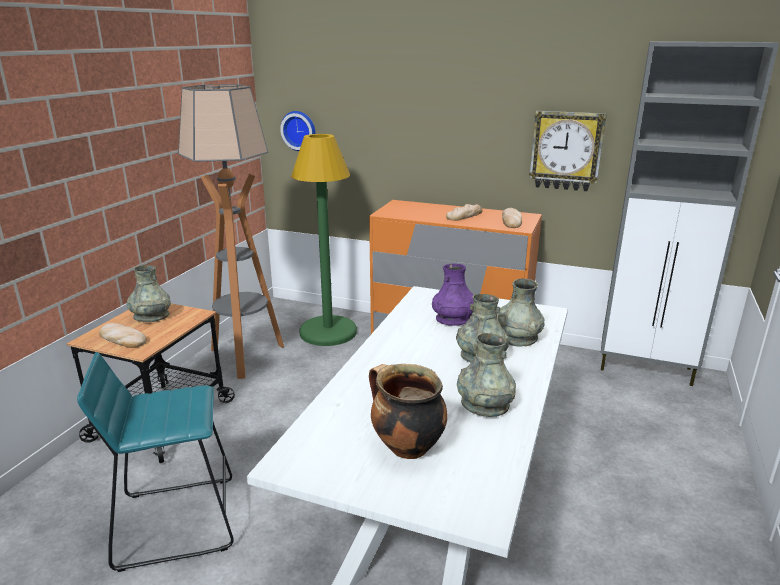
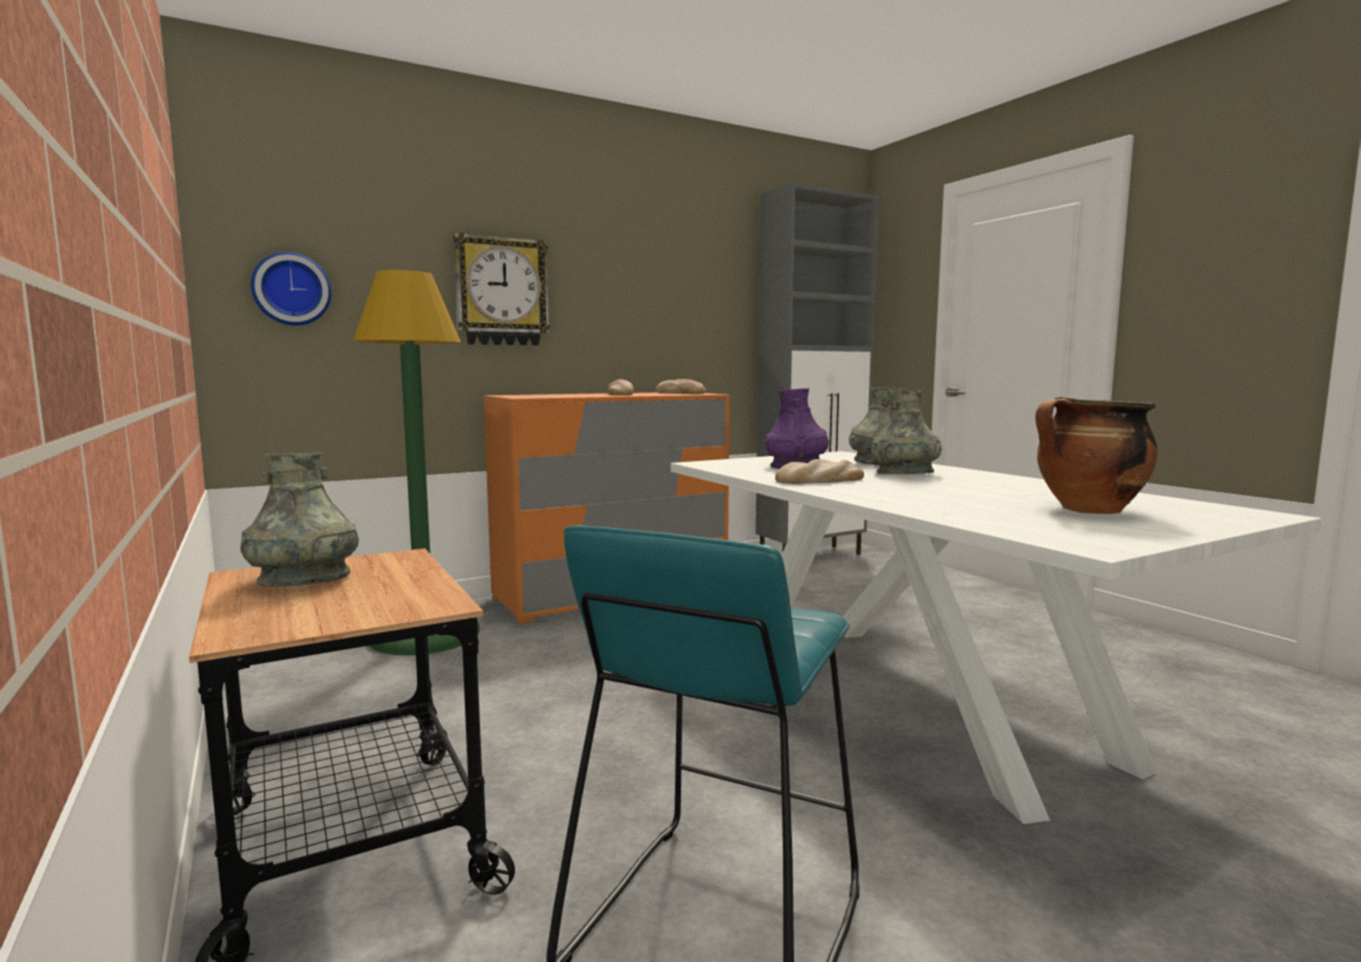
camera: 50 degrees left, 15 degrees down
(122, 339) = (336, 610): bread -> bread (819, 480)
(246, 357) = (340, 706): floor lamp -> none
(484, 405) = (1018, 486): grey vase -> none
(566, 151) = (697, 313): wall clock -> wall clock (501, 292)

